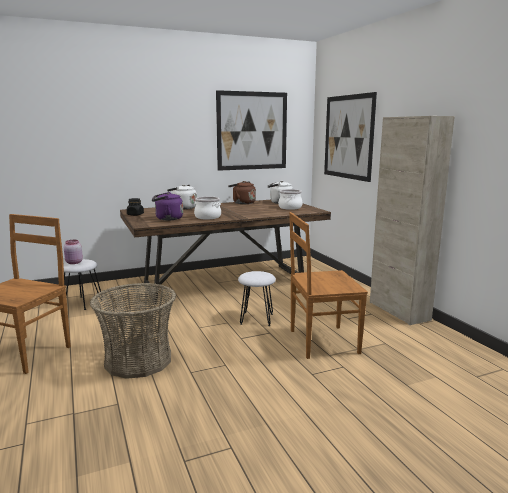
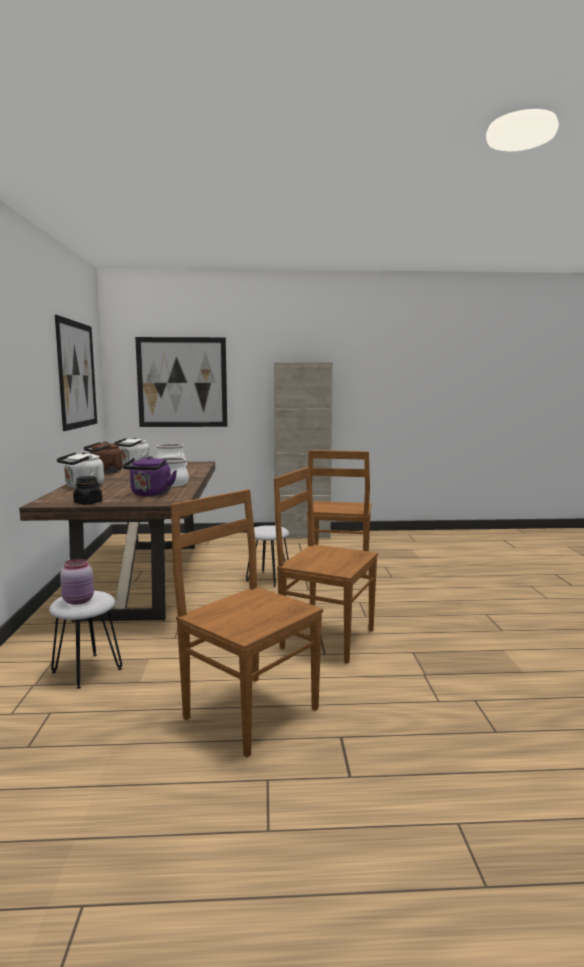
camera: 70 degrees left, 5 degrees down
(138, 360) = (325, 638): basket -> brown chair

